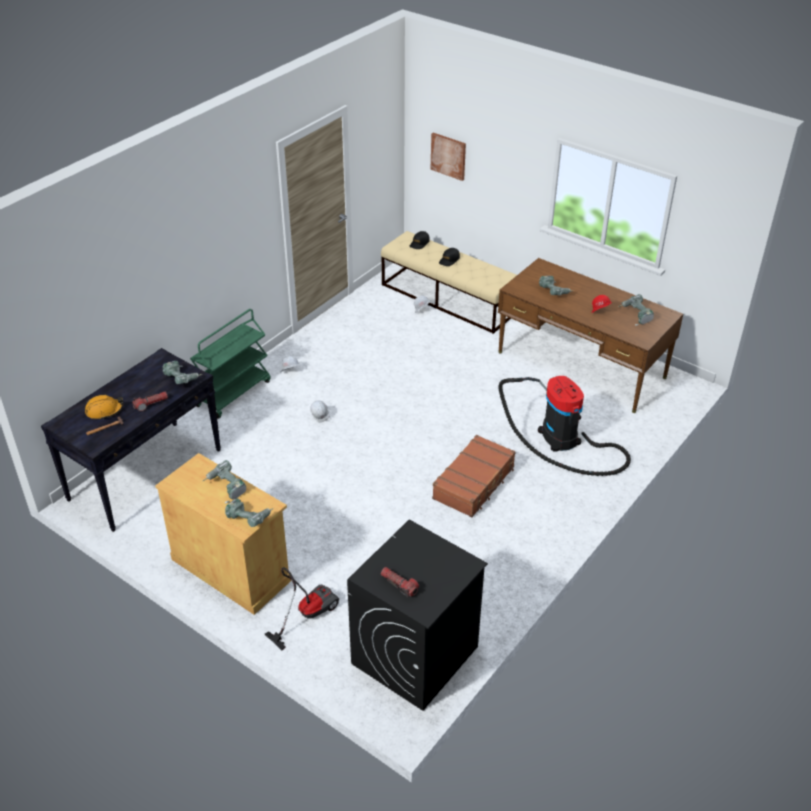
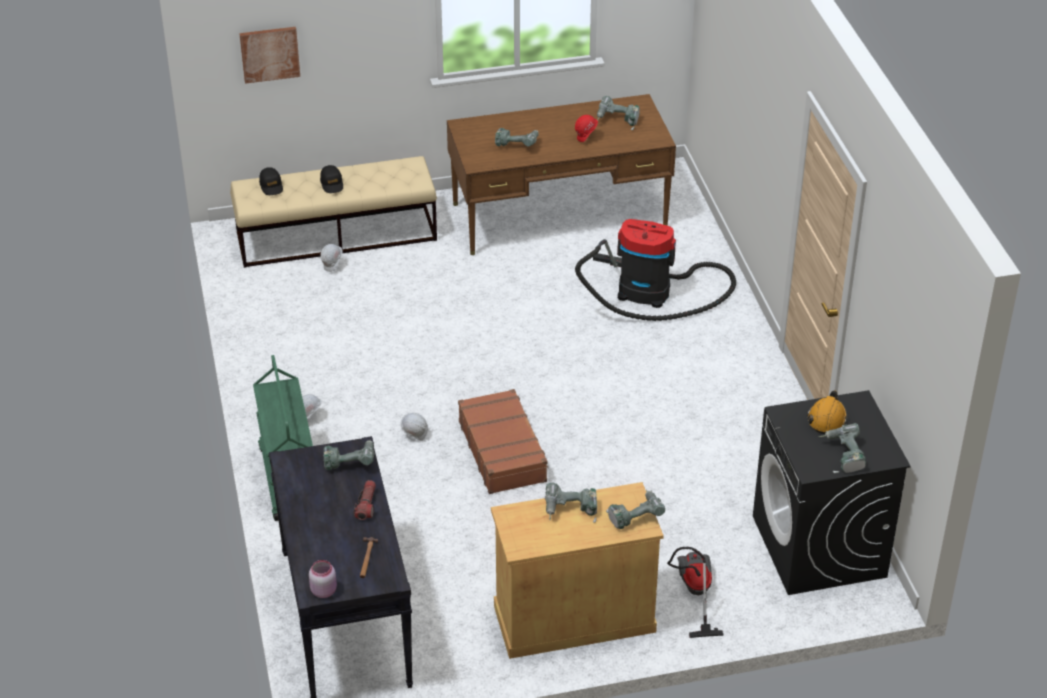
camera: 50 degrees left, 0 degrees up
(63, 426) = (324, 590): none -> pink jar
(104, 411) = (334, 546): orange hard hat -> orange hard hat (826, 418)
(399, 585) = (843, 456): flashlight -> power drill
(474, 483) = (642, 383): brown suitcase -> brown suitcase (503, 451)

